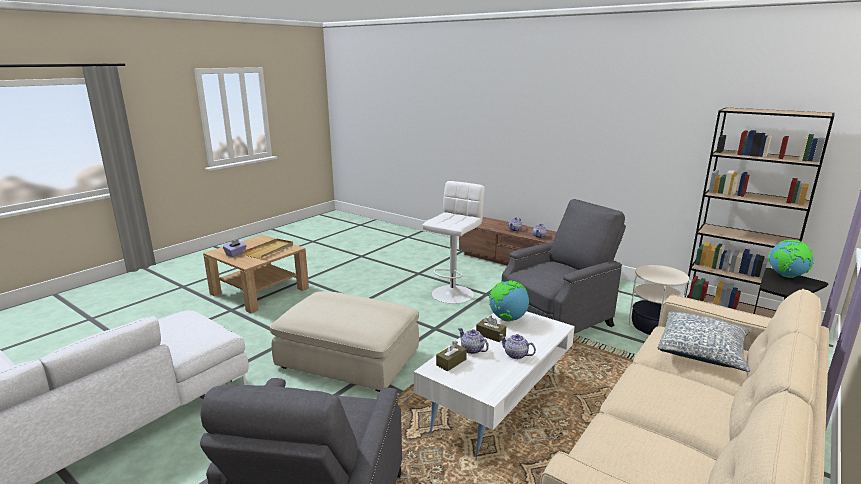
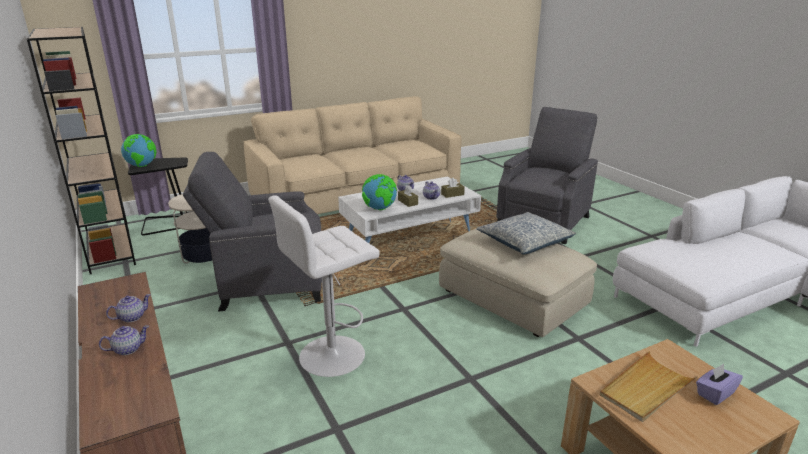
camera: 155 degrees left, 5 degrees up
(702, 351) = (305, 161): pillow -> pillow (524, 242)

